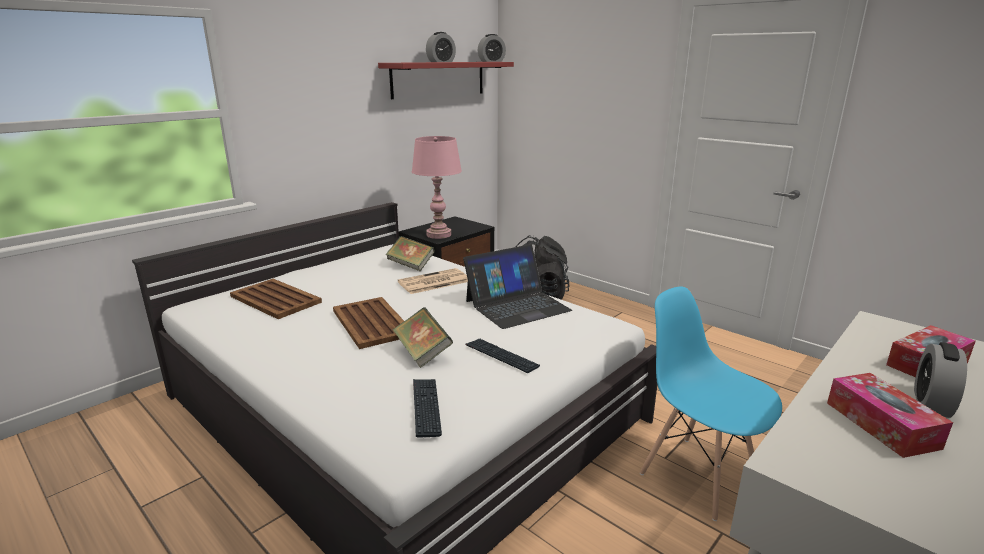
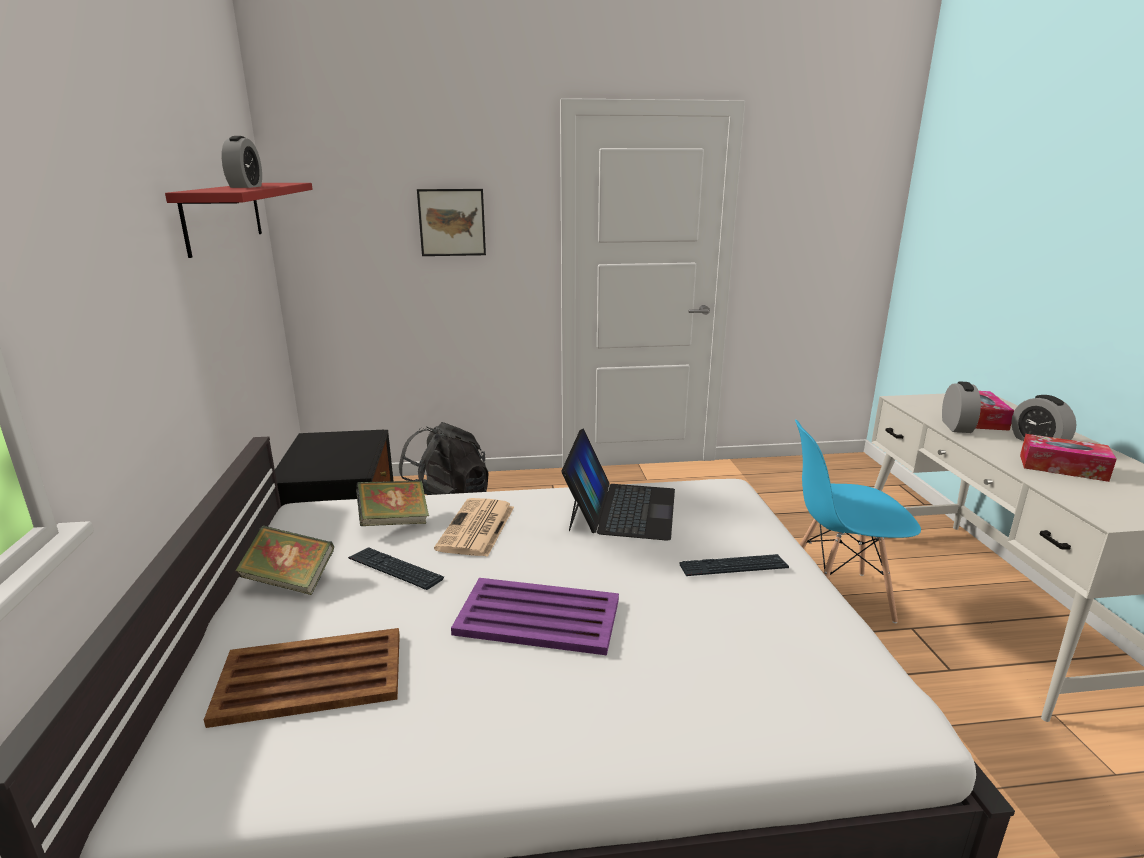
camera: 50 degrees left, 0 degrees up
(371, 322) = (536, 616): brown tray -> purple tray
(422, 353) = (676, 611): book -> book (290, 581)
(426, 407) = (816, 659): keyboard -> keyboard (395, 569)
(439, 235) = (342, 465): pink table lamp -> none
(491, 61) = (278, 183): alarm clock -> alarm clock (956, 427)
(594, 93) = (452, 222): none -> picture

